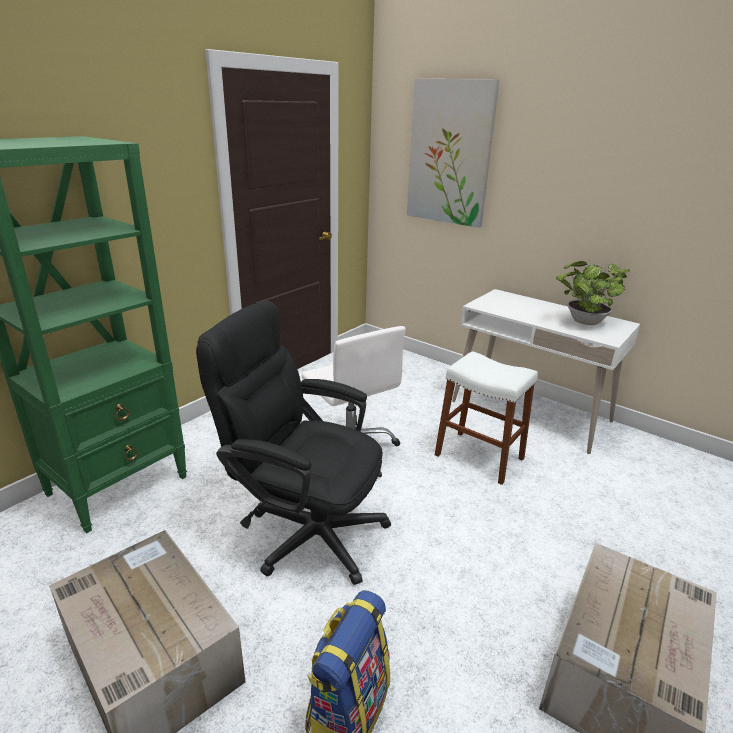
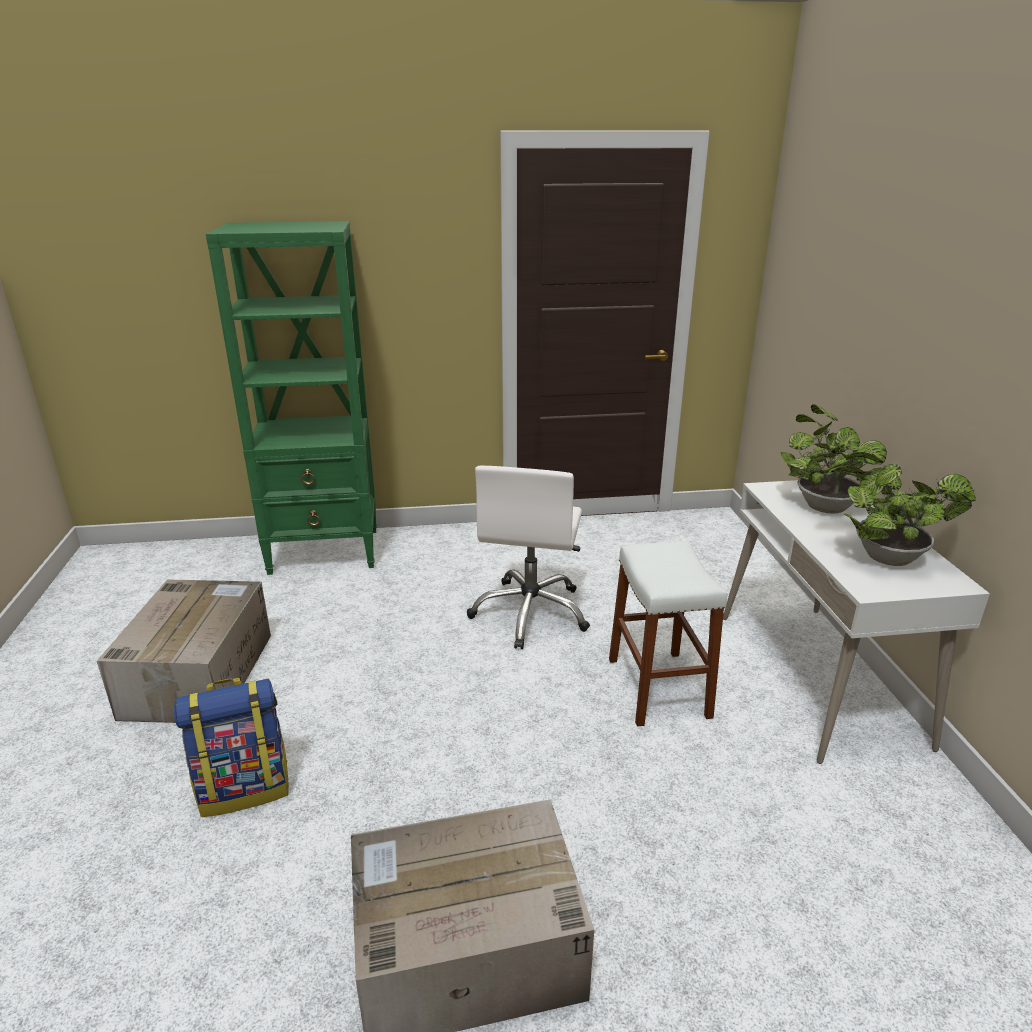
camera: 45 degrees right, 0 degrees up
(305, 529) = (397, 654): black office chair -> none
(450, 153) = (830, 262): picture -> none
(516, 305) = (822, 505): none -> potted plant

